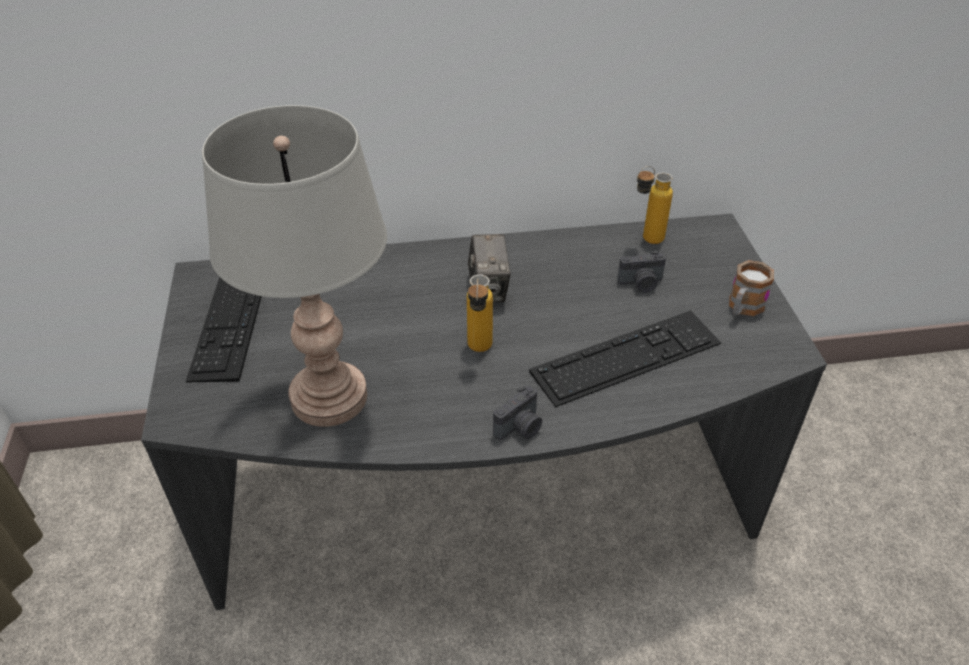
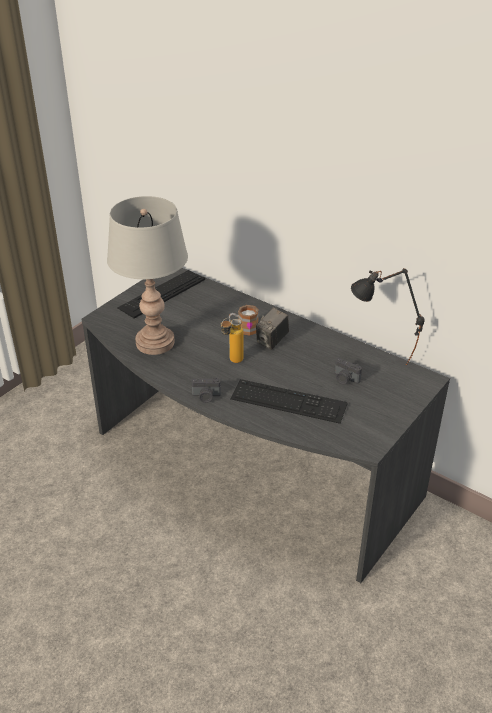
camera: 45 degrees right, 5 degrees down
(645, 240) = (379, 363): bottle -> black table lamp
(743, 308) = (377, 418): mug -> mug (243, 329)

